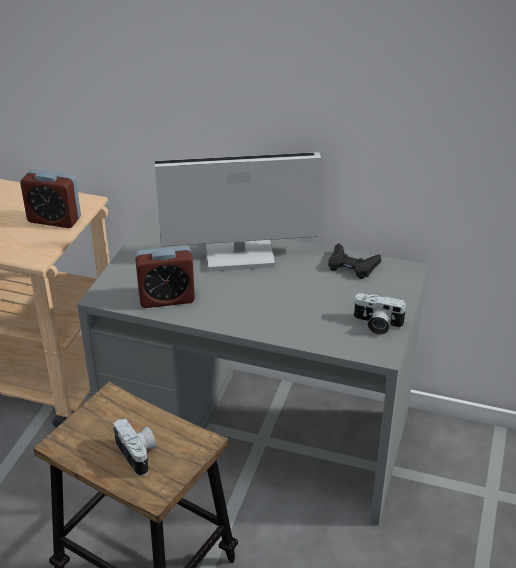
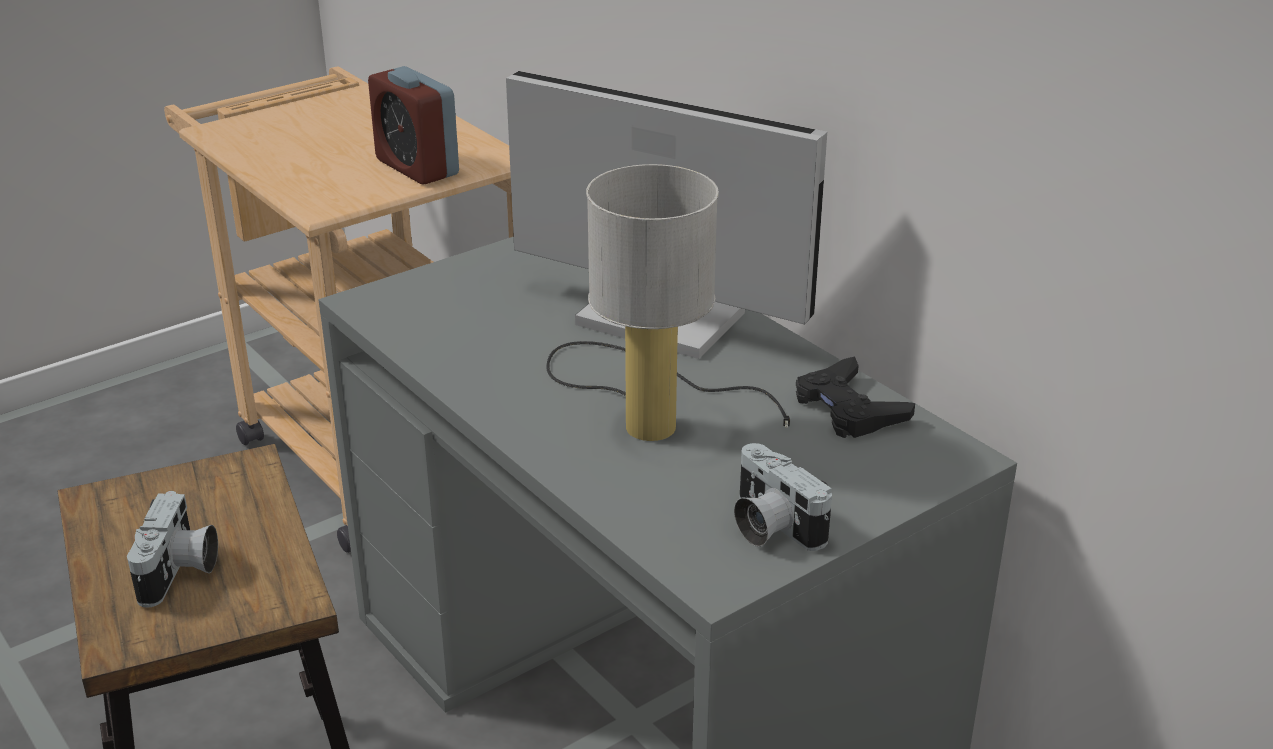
camera: 35 degrees right, 5 degrees down
(166, 298) = (456, 340): alarm clock -> none
(282, 295) = (653, 408): none -> table lamp

